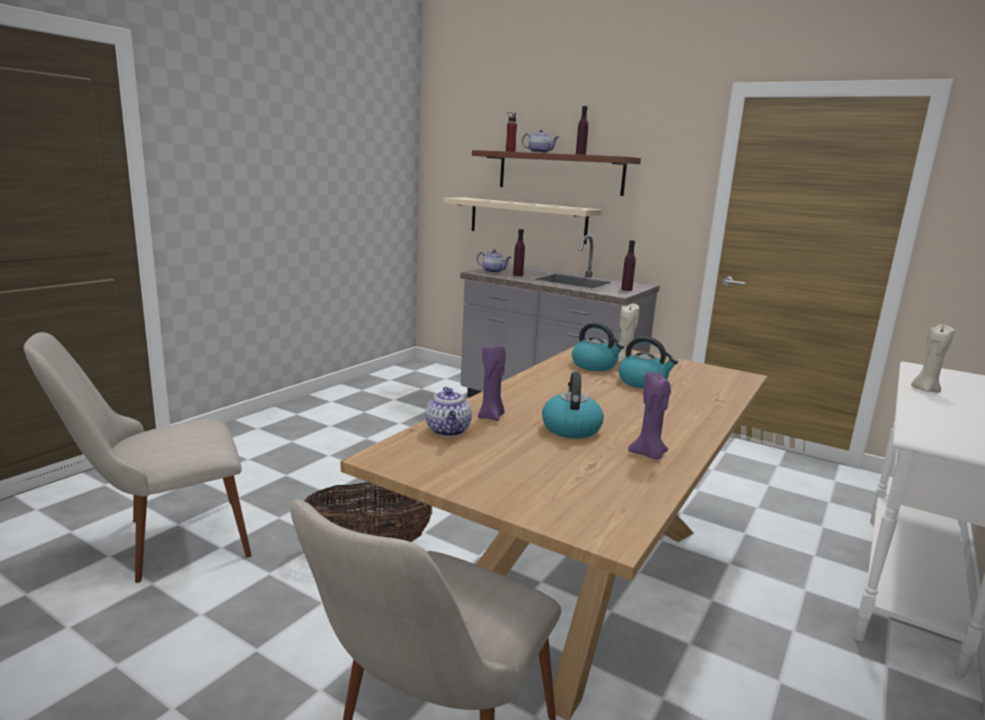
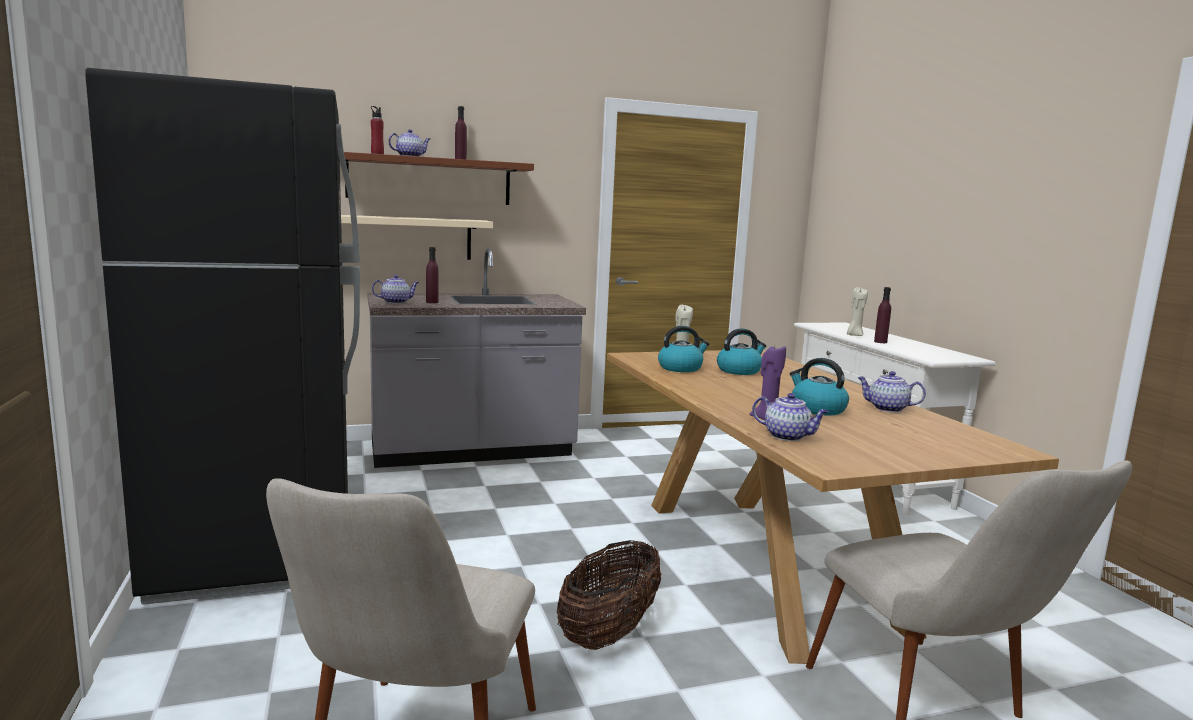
camera: 50 degrees left, 5 degrees down
(327, 415) = (258, 547): none -> black fridge
(626, 289) = (557, 301): purple bottle -> purple bottle (880, 342)
(649, 454) = (887, 408): purple candle -> teapot

